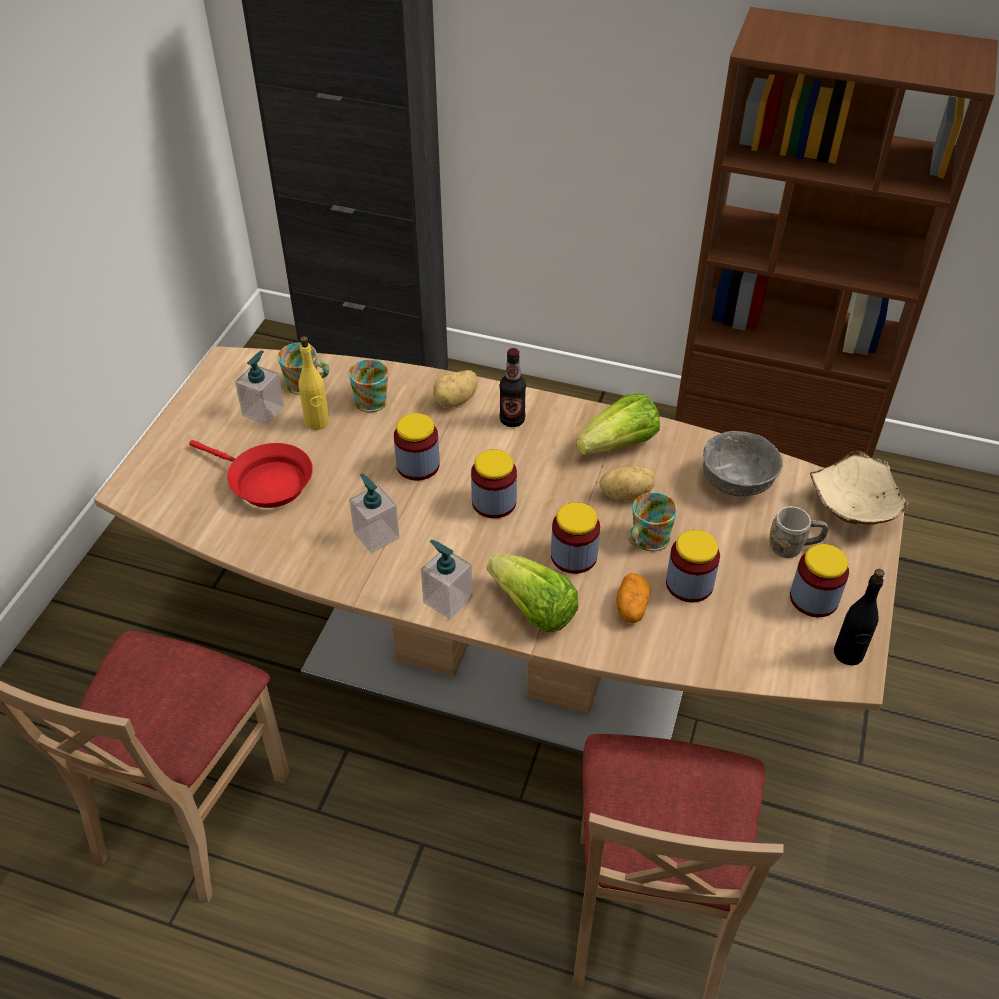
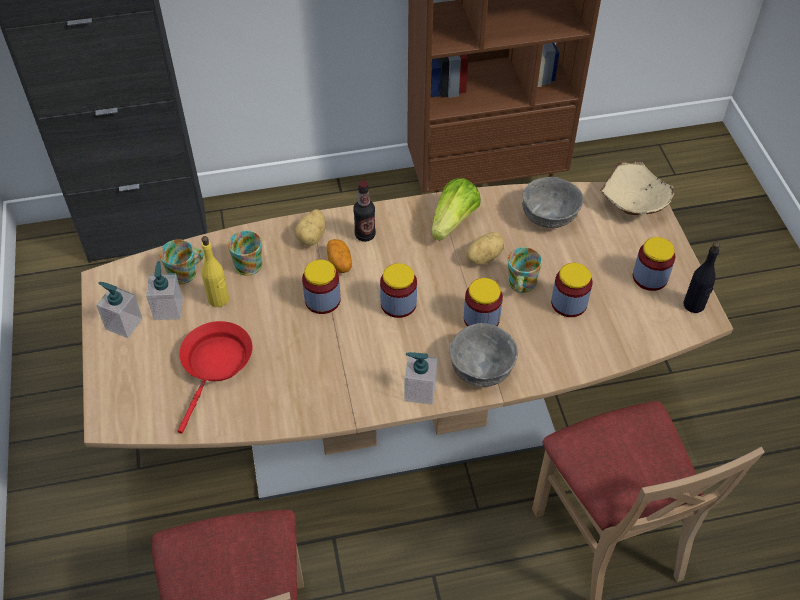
camera: 30 degrees left, 5 degrees up
(265, 482) = (215, 365): red frying pan -> red frying pan turned 75 degrees counterclockwise
(376, 535) = (333, 367): soap dispenser -> soap dispenser (124, 324)
(533, 609) = (482, 369): lettuce -> grey bowl
(631, 607) = (544, 337): potato -> potato (339, 262)
(793, 547) = (614, 247): grey mug -> none

